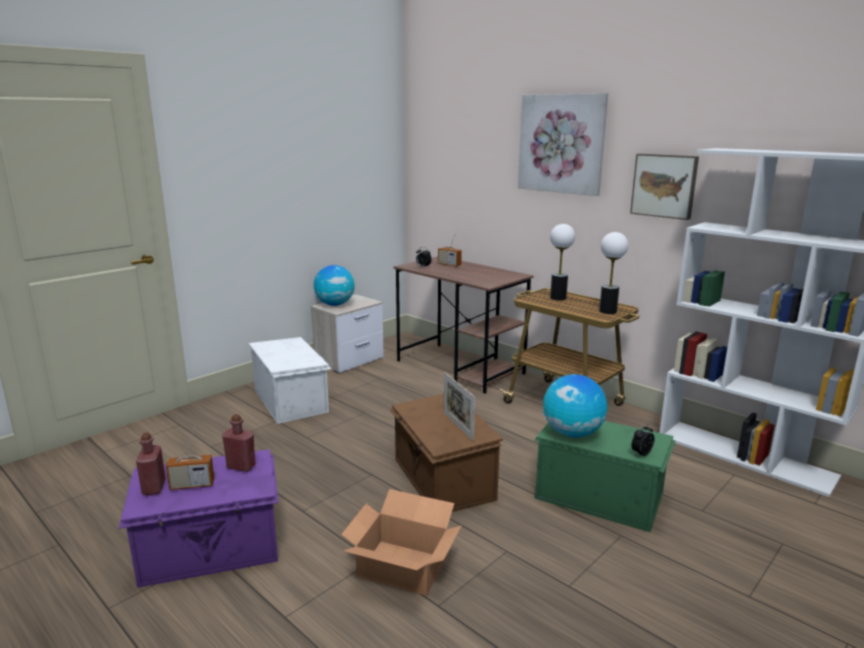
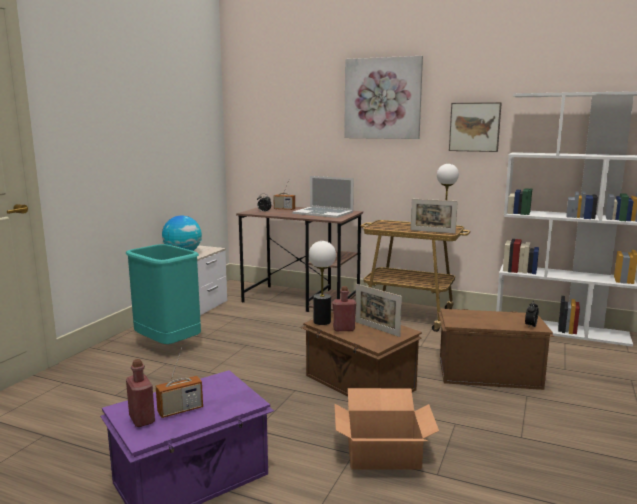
camera: 20 degrees left, 5 degrees down
(241, 466) = (215, 387): red bottle -> red bottle (344, 329)
(291, 400) = (167, 345): white storage box -> turquoise trash can
(484, 274) = (323, 213): none -> laptop
(558, 298) = (396, 225): table lamp -> table lamp (321, 321)
(572, 433) = (469, 321): globe -> none
(588, 313) = (432, 231): none -> picture frame
(598, 495) = (487, 372): green storage box -> brown storage box

